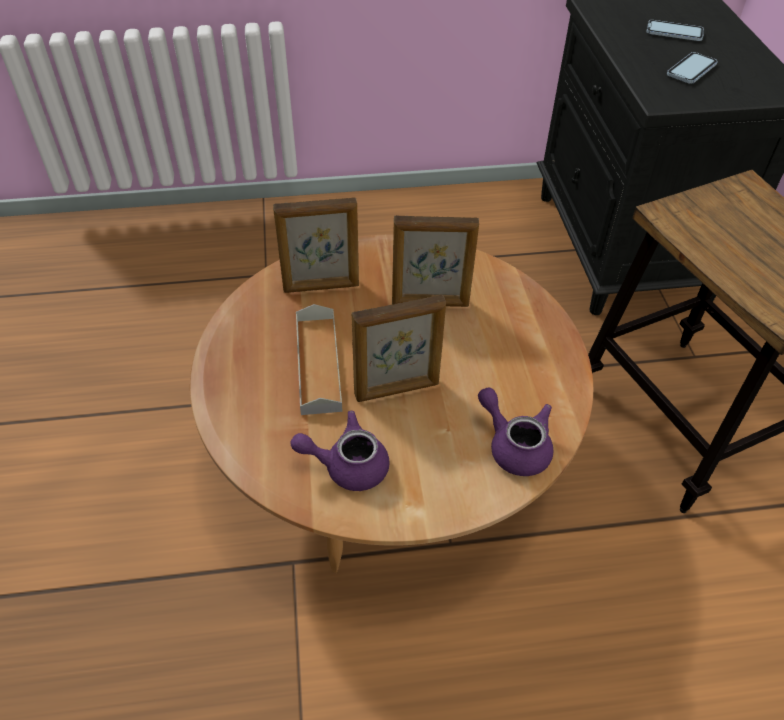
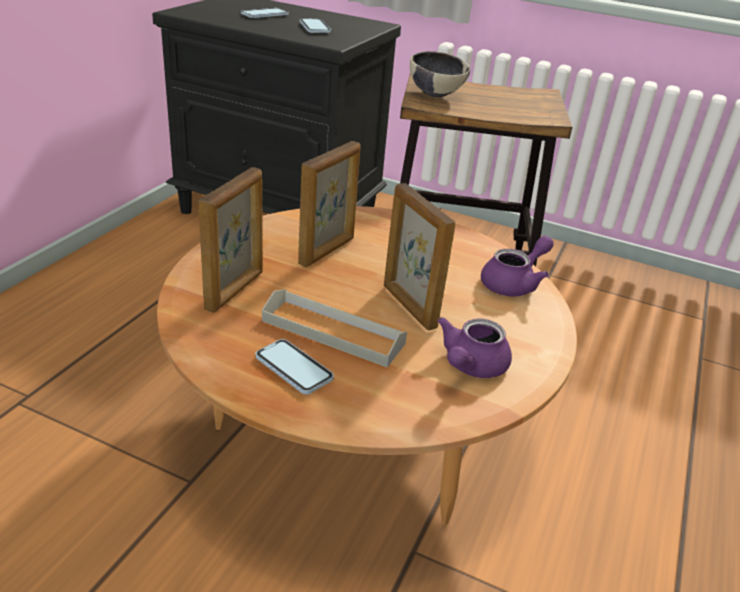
camera: 60 degrees left, 15 degrees down
(256, 365) = (294, 368): none -> phone
(397, 390) = (408, 306): picture frame -> picture frame turned 135 degrees clockwise
(514, 445) = (514, 284): purple teapot -> purple teapot turned 150 degrees clockwise
(712, 211) = (435, 93): none -> bowl

